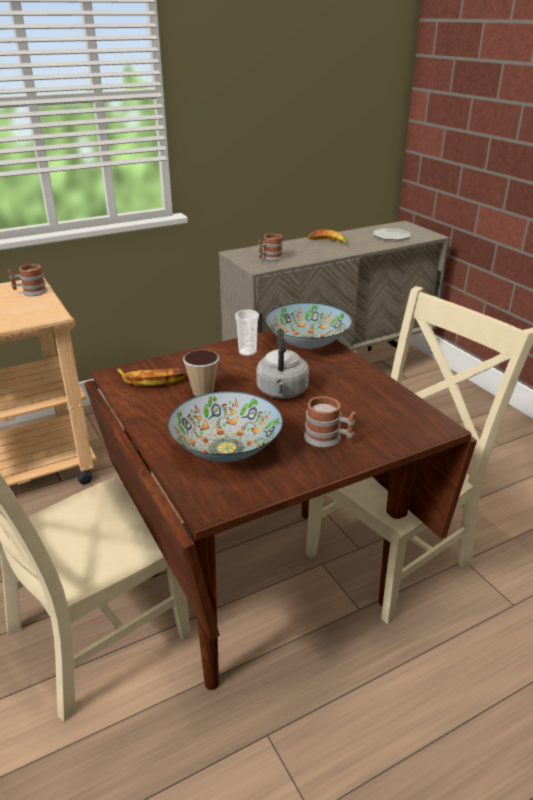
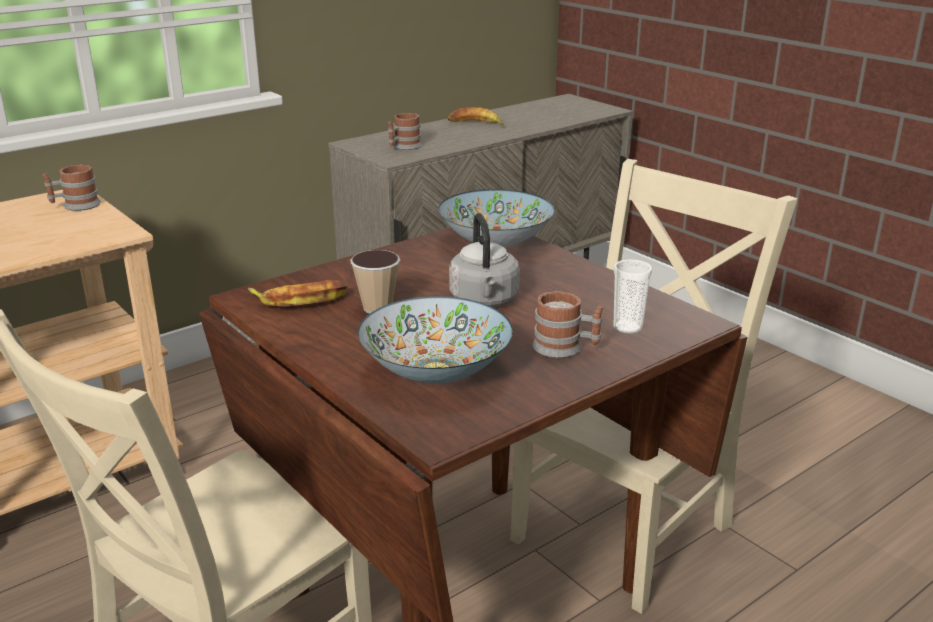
camera: 10 degrees left, 5 degrees down
(247, 352) = (419, 257): cup -> cup (627, 327)
(391, 236) = (556, 112): plate -> none

